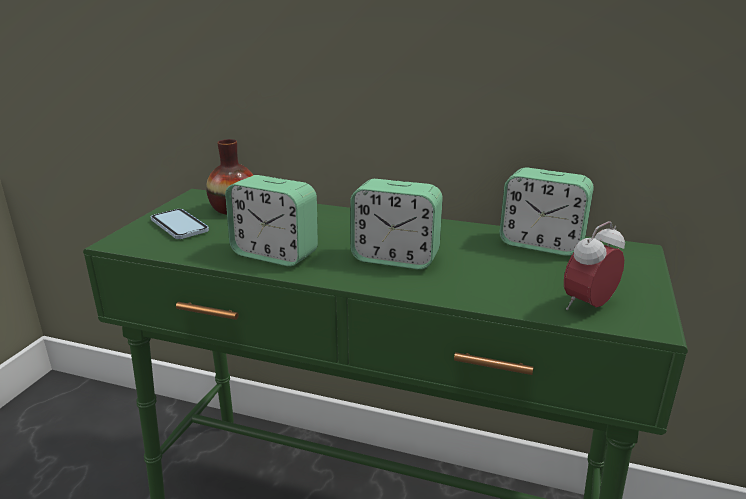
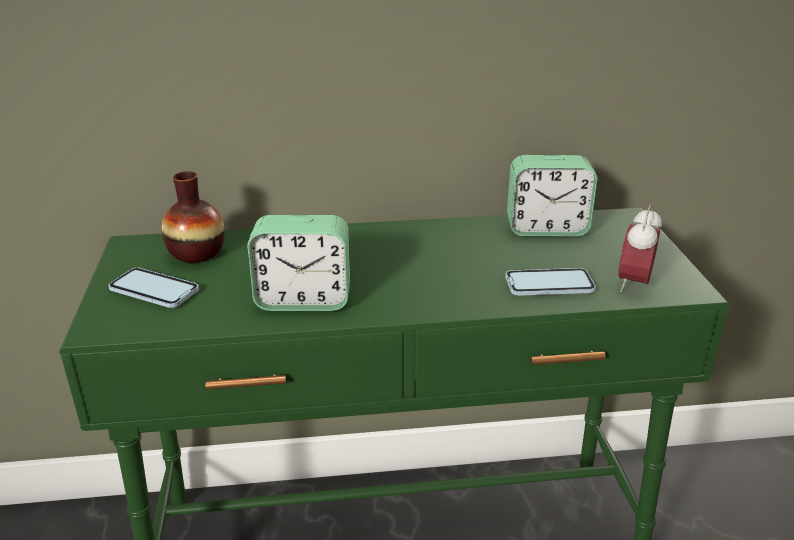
camera: 25 degrees left, 5 degrees up
(395, 258) = (430, 275): alarm clock -> none
(498, 288) = (549, 284): none -> phone

